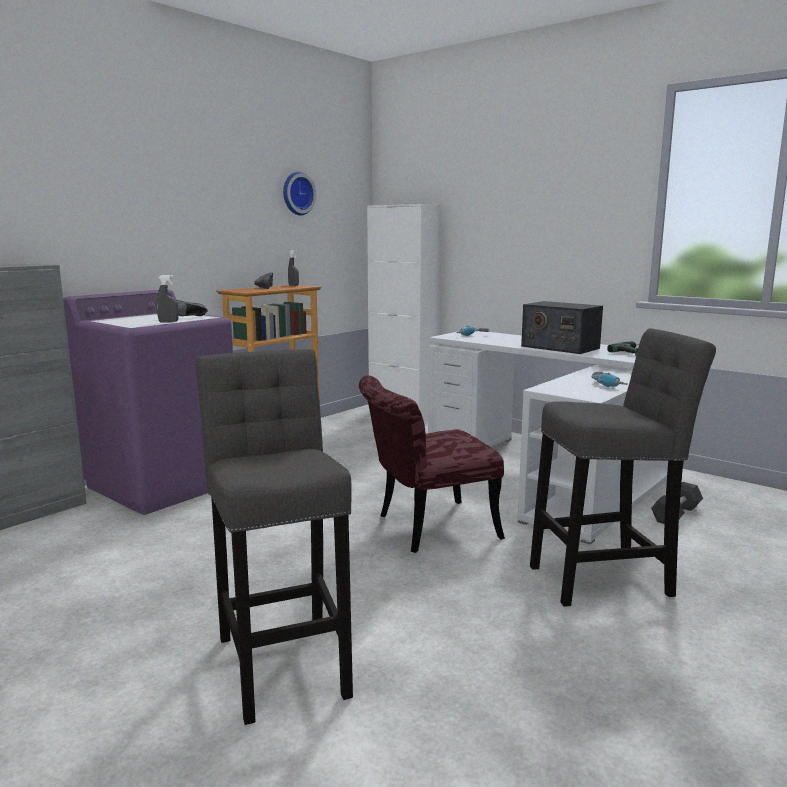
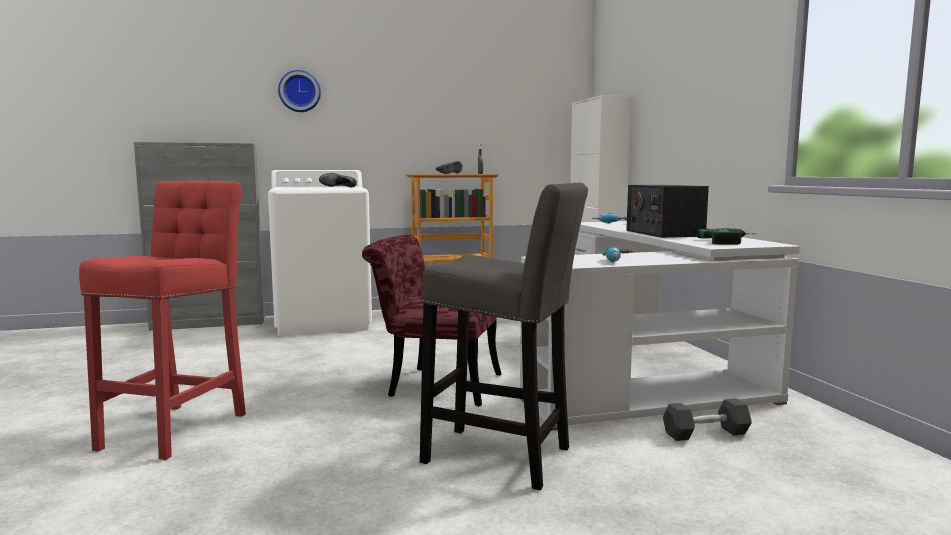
camera: 35 degrees right, 5 degrees down
(163, 484) = (324, 322): purple washing machine -> white washing machine
(168, 322) = (313, 187): grey spray bottle -> none
(283, 659) = (179, 428): grey stool -> red stool
(297, 193) = (498, 93): wall clock -> wall clock (299, 91)

